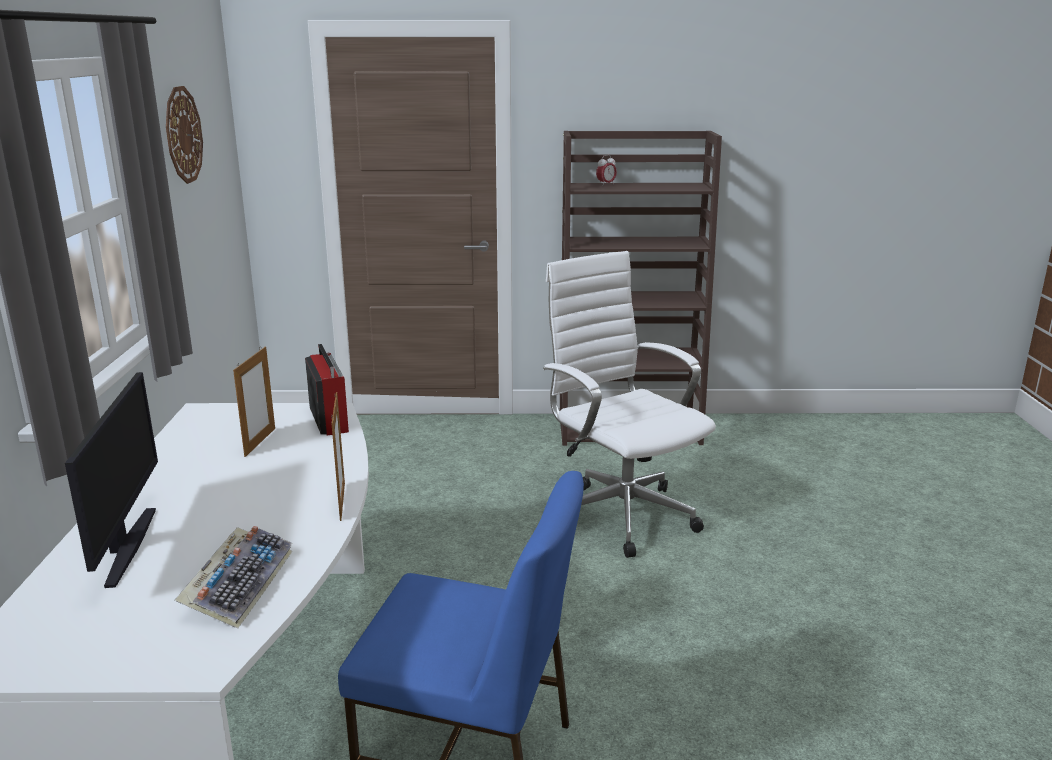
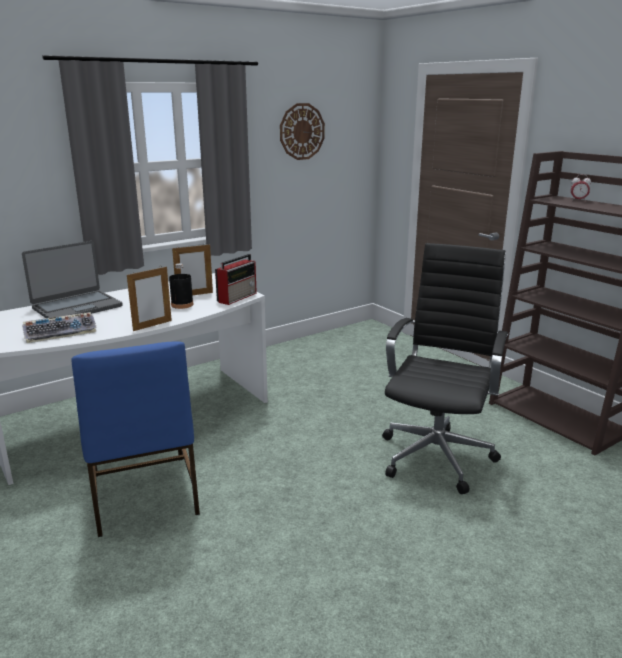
camera: 55 degrees right, 0 degrees up
(127, 546) = (77, 307): monitor -> laptop
(288, 460) = (182, 305): none -> black bottle
(620, 513) = (437, 455): white office chair -> black office chair

